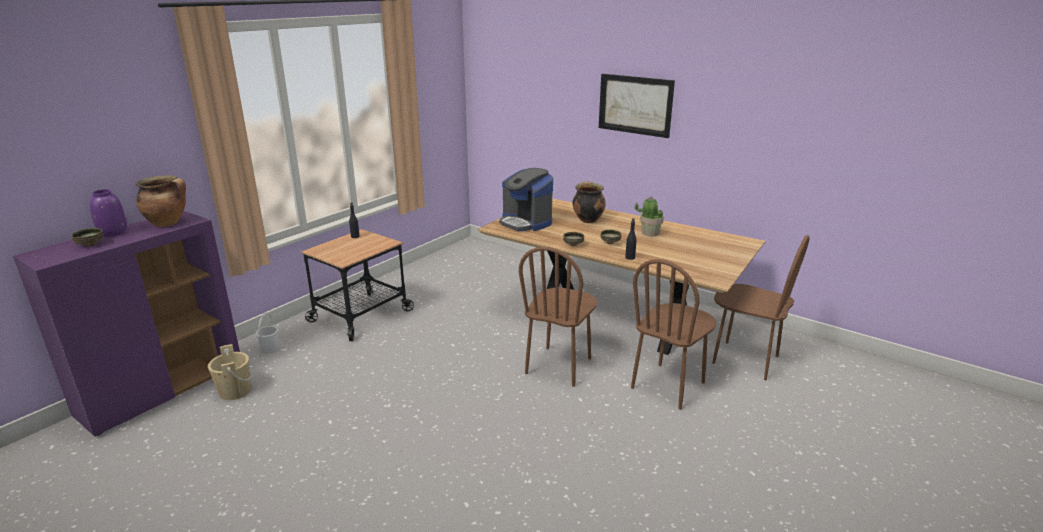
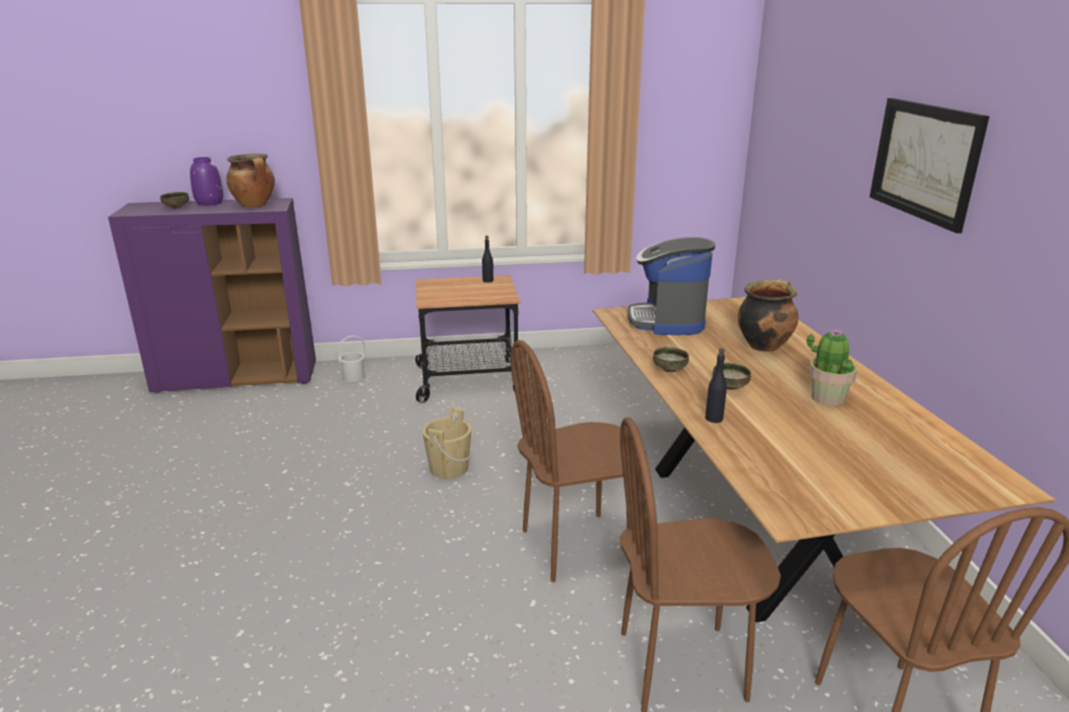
camera: 45 degrees right, 0 degrees up
(235, 391) = (273, 403): beige bucket -> beige bucket (449, 468)

